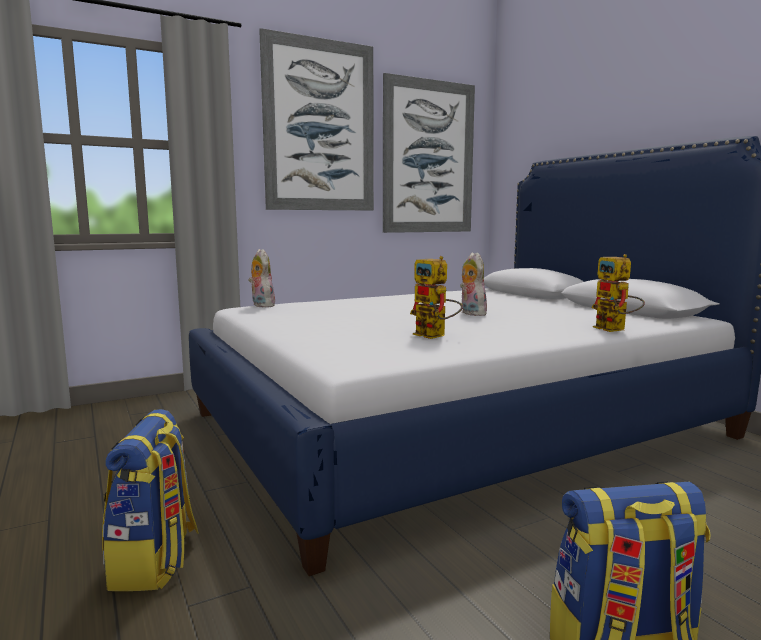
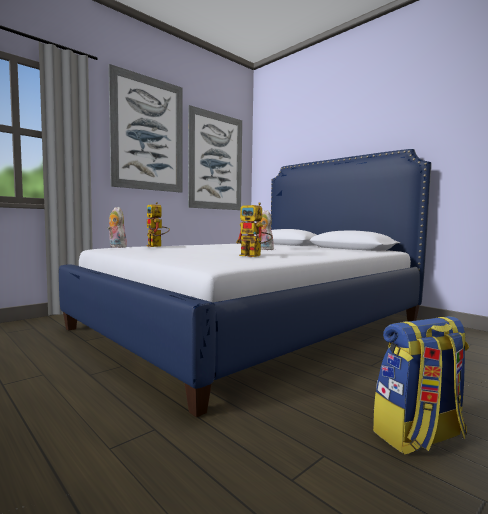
camera: 15 degrees left, 5 degrees down
(155, 561) = (69, 423): backpack -> none
(615, 330) = (355, 253): toy robot -> toy robot (156, 246)

